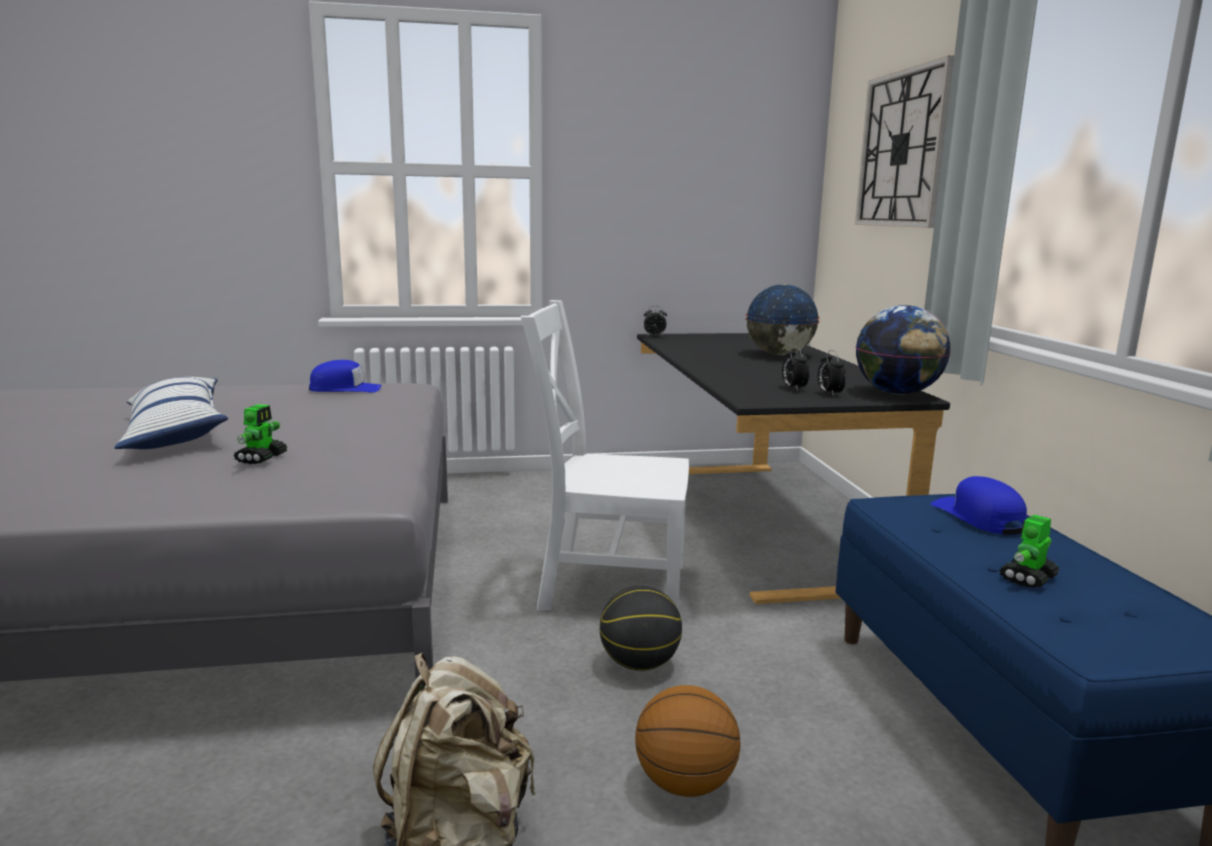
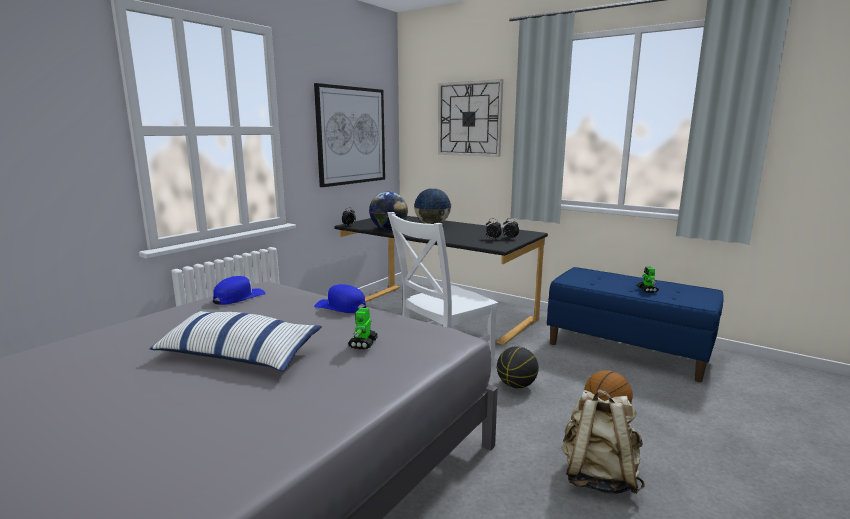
camera: 45 degrees left, 0 degrees up
(262, 458) = (363, 344): toy robot -> toy robot turned 135 degrees counterclockwise
(696, 186) = (351, 136): none -> picture
(897, 393) = (525, 233): globe -> globe (389, 229)
(978, 517) = (593, 275): blue cap -> blue cap (341, 307)

